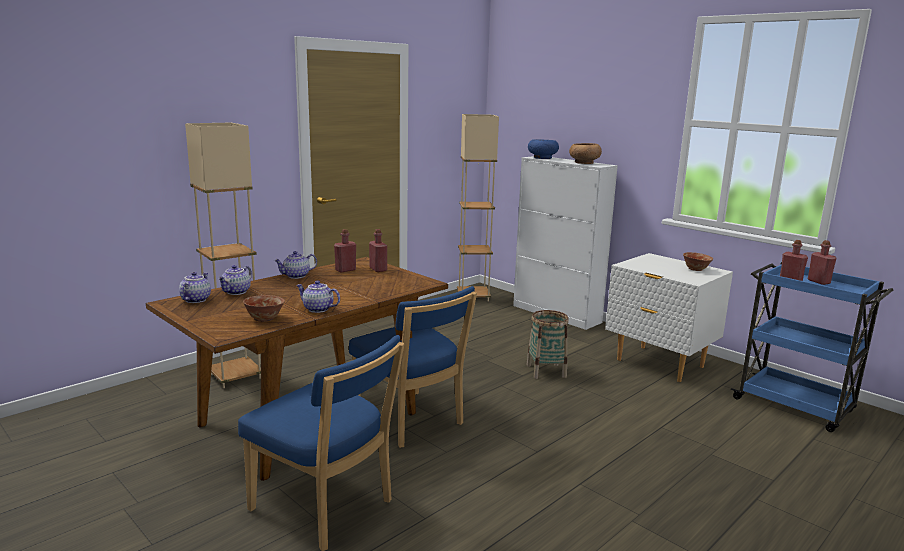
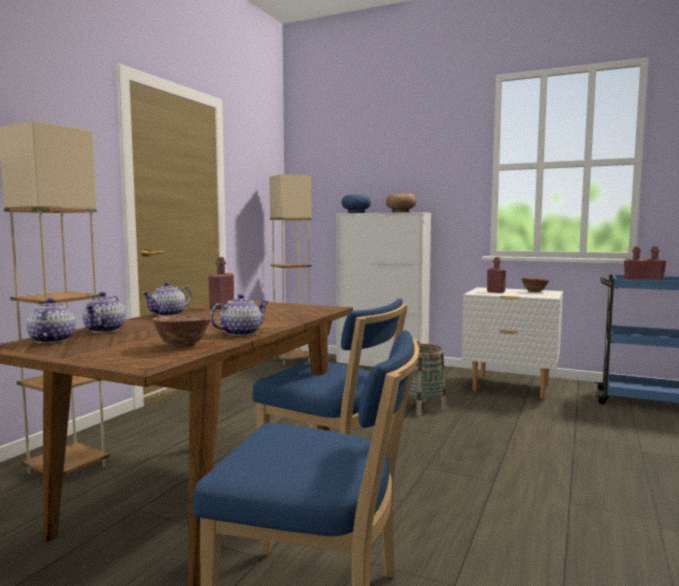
camera: 20 degrees left, 10 degrees down
(317, 309) = (240, 333): teapot -> teapot turned 135 degrees clockwise
(378, 269) = (258, 304): red bottle -> red bottle (496, 292)

